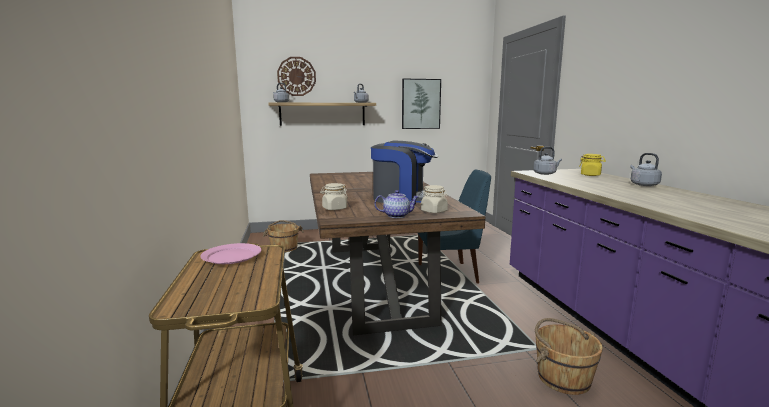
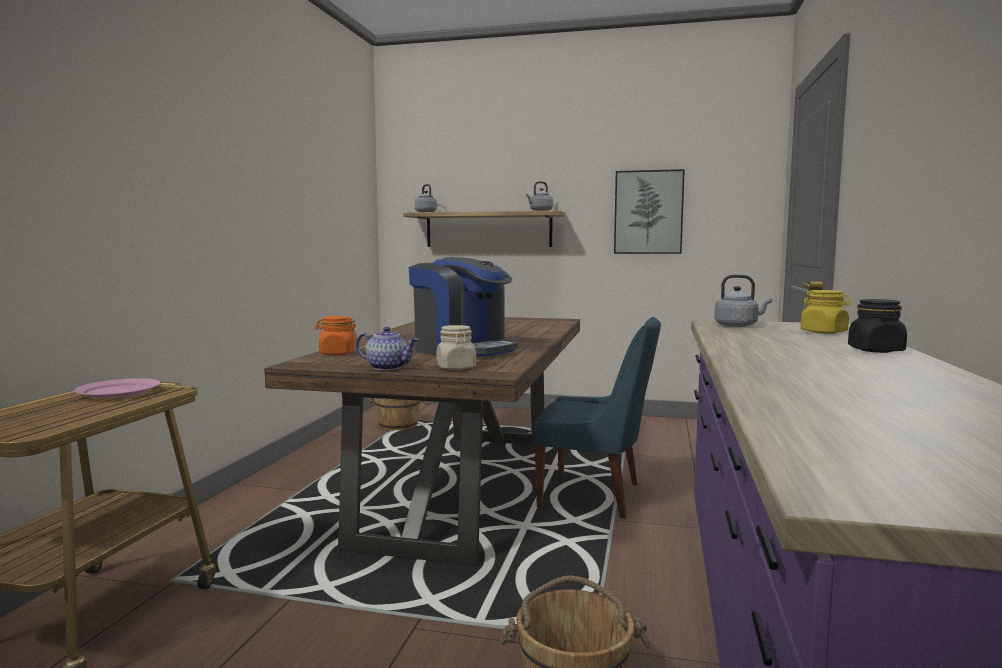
camera: 25 degrees right, 5 degrees down
(296, 76) = (453, 175): wall clock -> none
(334, 208) = (336, 353): beige jar -> orange jar
(643, 184) = (876, 350): grey kettle -> black jar

